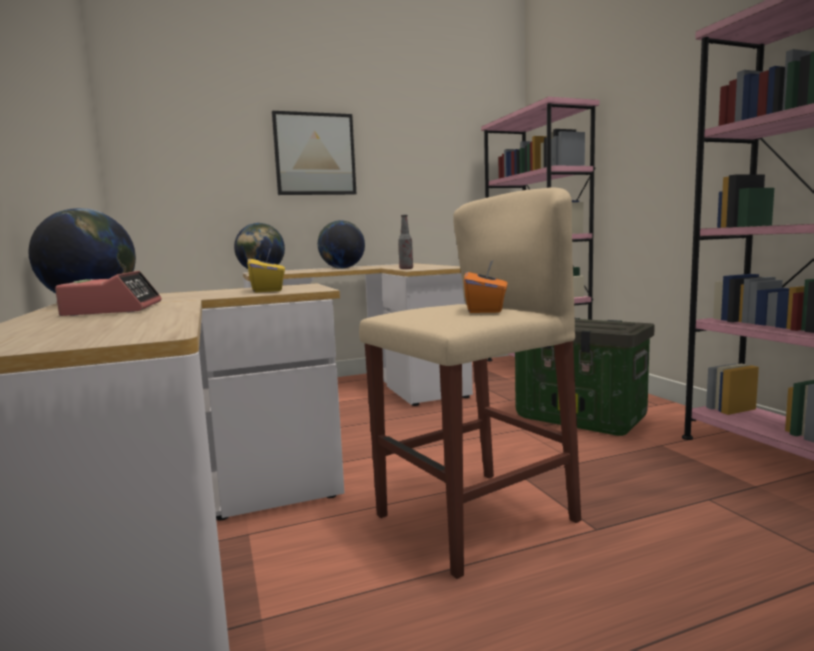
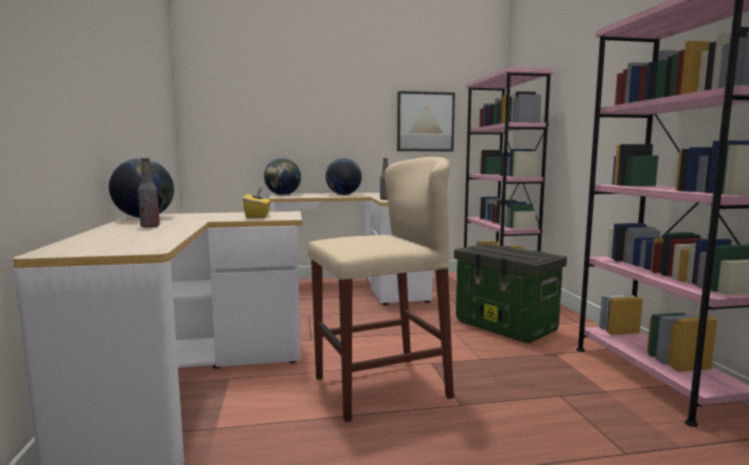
camera: 10 degrees right, 0 degrees up
(114, 309) = (150, 226): alarm clock -> bottle
(315, 154) = (330, 106): picture -> picture (425, 122)
(486, 310) = (388, 242): orange tissue box -> none

